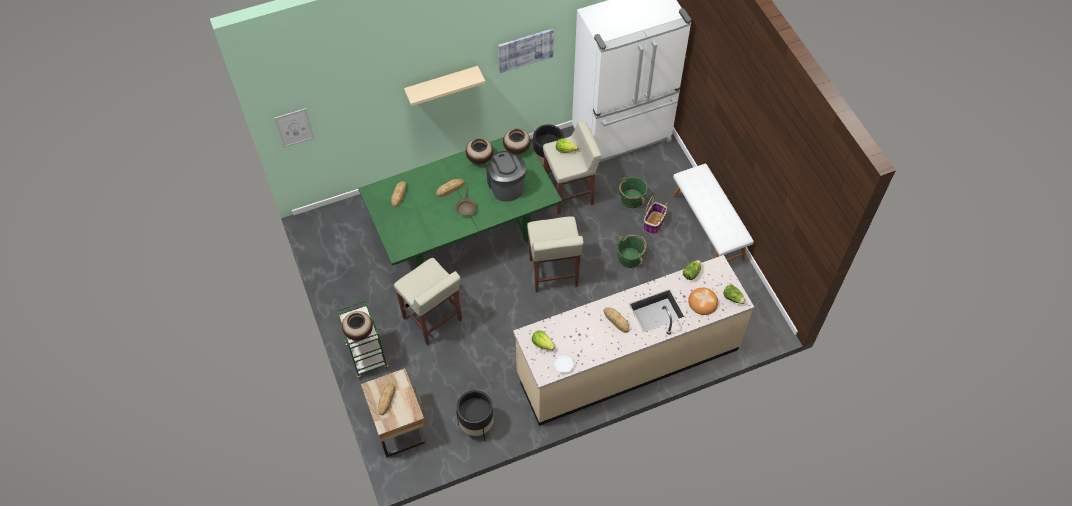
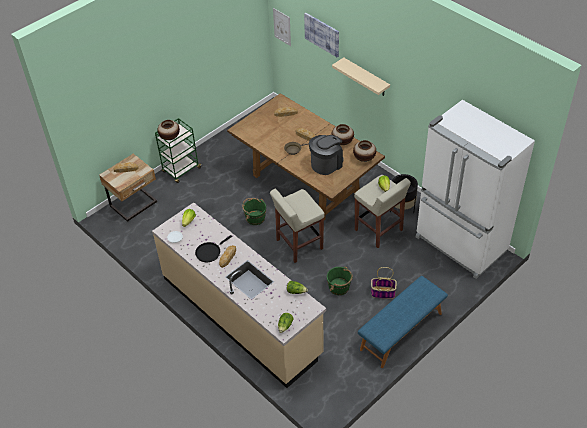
camera: 70 degrees right, 10 degrees down
(432, 320) = (225, 192): beige stool -> none
(463, 235) = (305, 183): green dining table -> brown dining table
(476, 425) = (151, 244): black planter -> none
(525, 49) = (423, 102): picture -> picture (322, 34)
(601, 336) = (209, 252): none -> black frying pan
(631, 199) = (398, 270): green bucket -> green bucket (255, 218)
(703, 302) = (271, 307): bread -> none
(708, 227) = (401, 332): white bench -> blue bench

